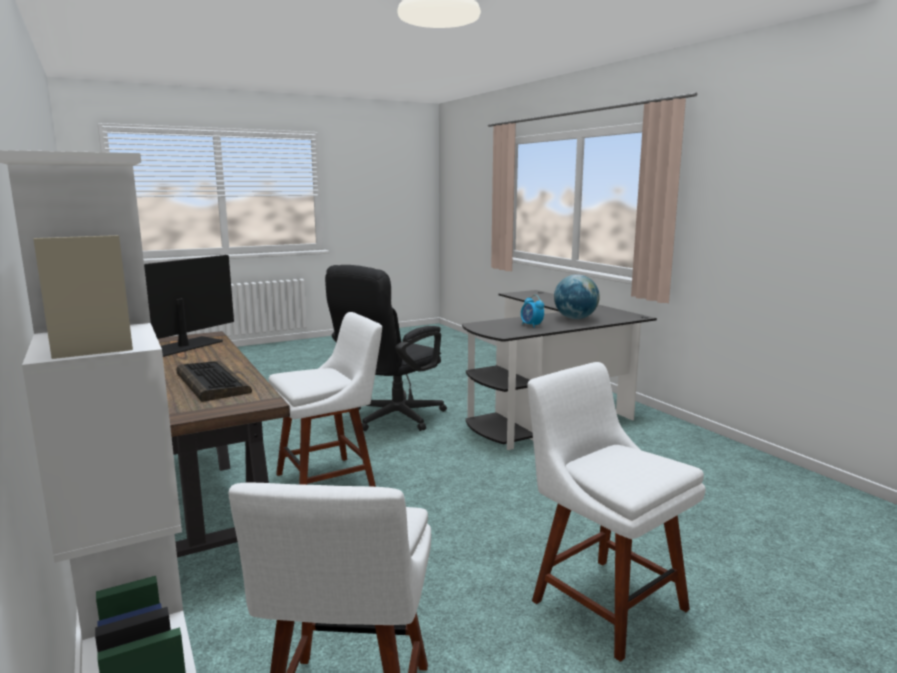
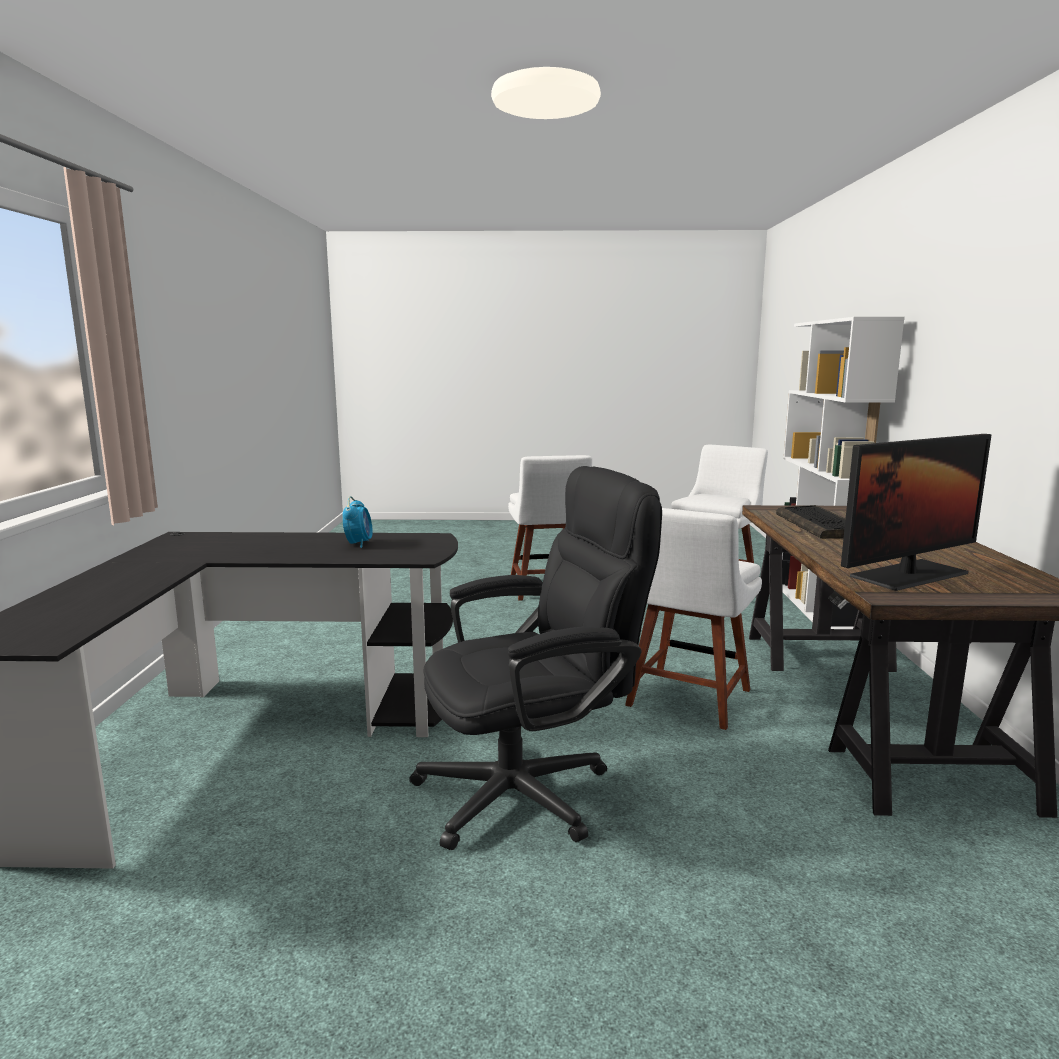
camera: 150 degrees left, 0 degrees up
(330, 479) = (686, 700): white chair -> white chair turned 60 degrees counterclockwise
(575, 318) = (261, 545): globe -> none

